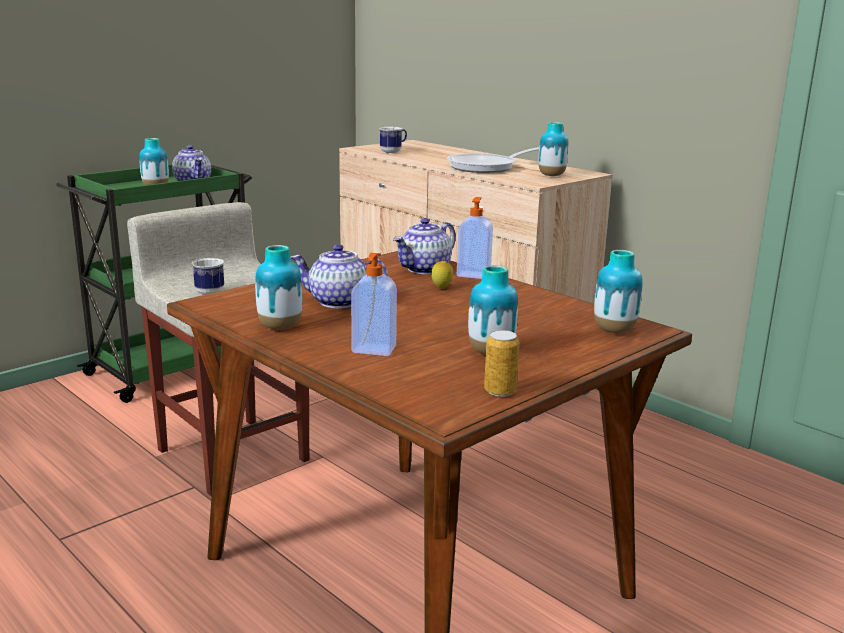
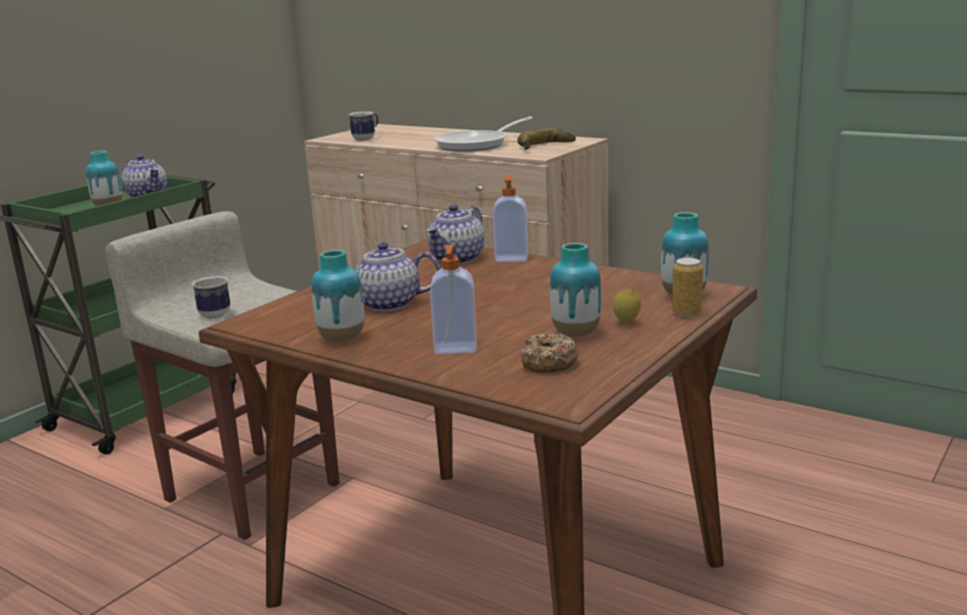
camera: 10 degrees left, 0 degrees up
(441, 288) = (487, 276): lemon -> lemon (626, 323)
(449, 375) = (548, 363): none -> donut
(500, 391) = (608, 371): can -> can (686, 313)
(551, 175) = (548, 146): vase -> banana

